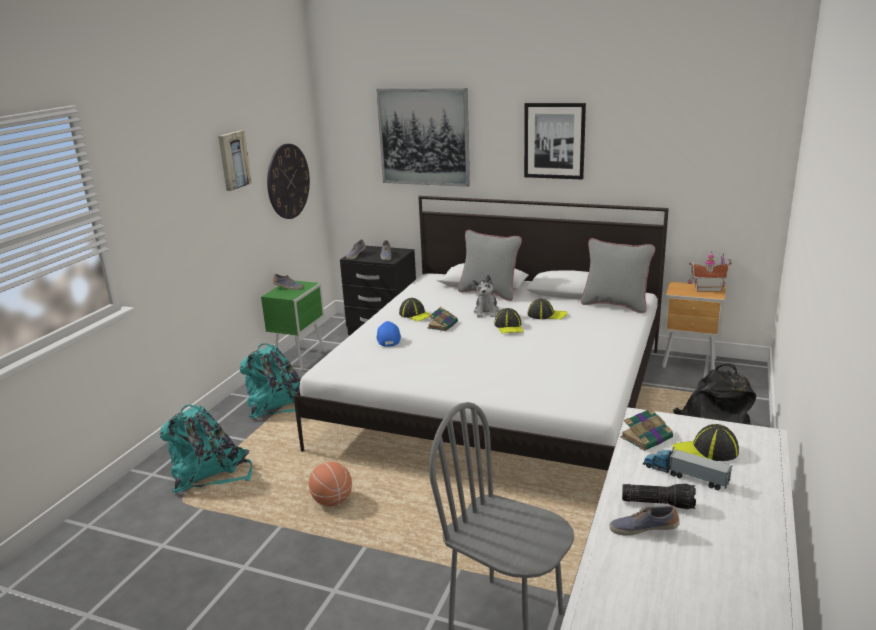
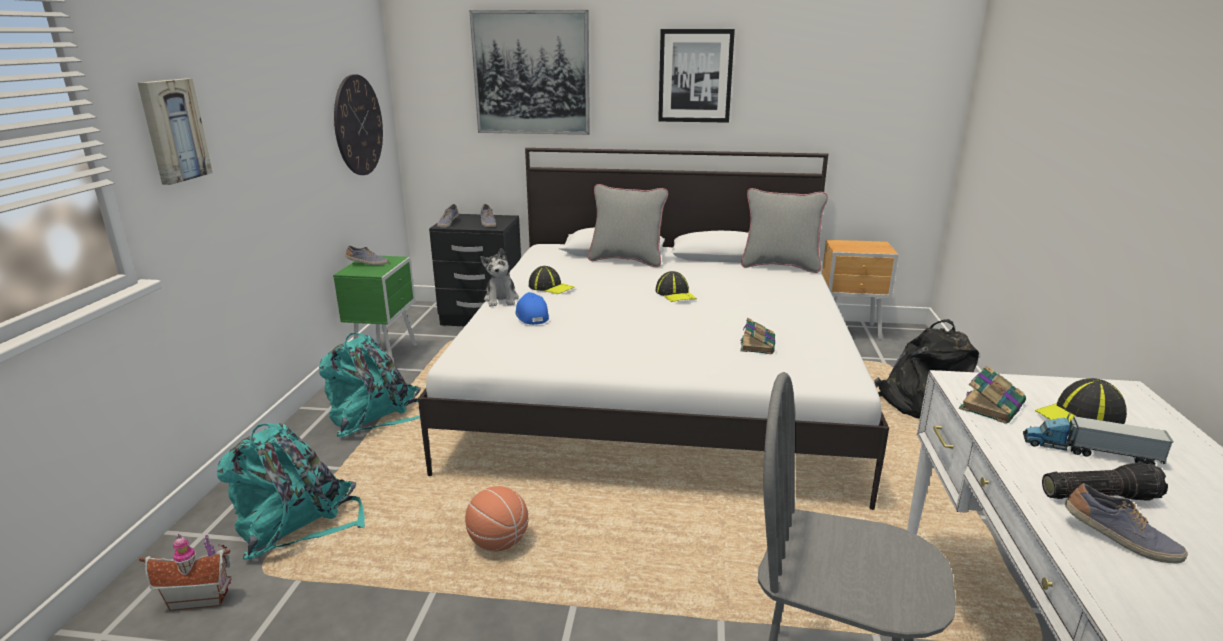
camera: 15 degrees left, 0 degrees up
(233, 160) = (291, 82): picture -> picture (173, 130)
(443, 325) = (592, 296): book -> book (757, 344)
(486, 312) = (637, 280): plush toy -> plush toy (501, 299)
(547, 315) = (710, 279): cap -> none
(643, 529) = (1120, 539): shoe -> shoe turned 135 degrees counterclockwise
(707, 289) = (871, 245): toy house -> toy house (200, 597)

